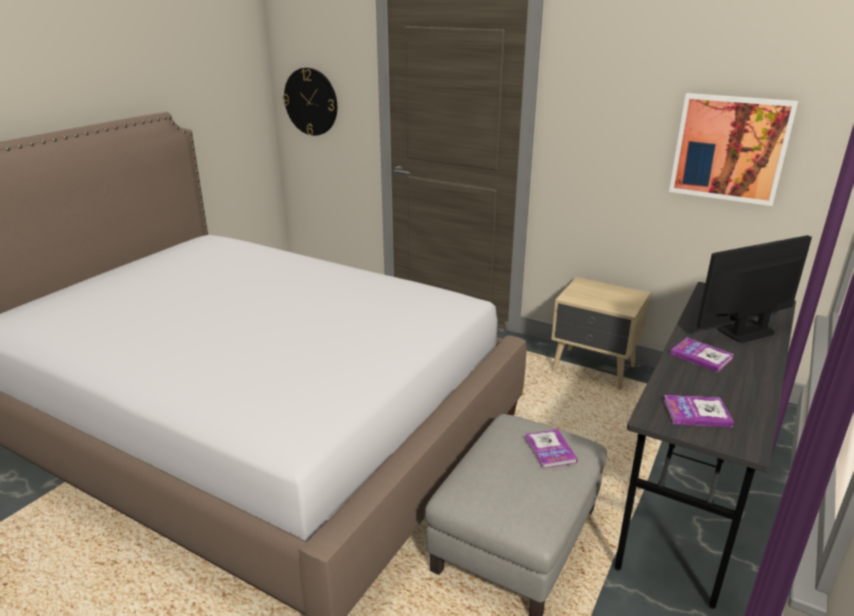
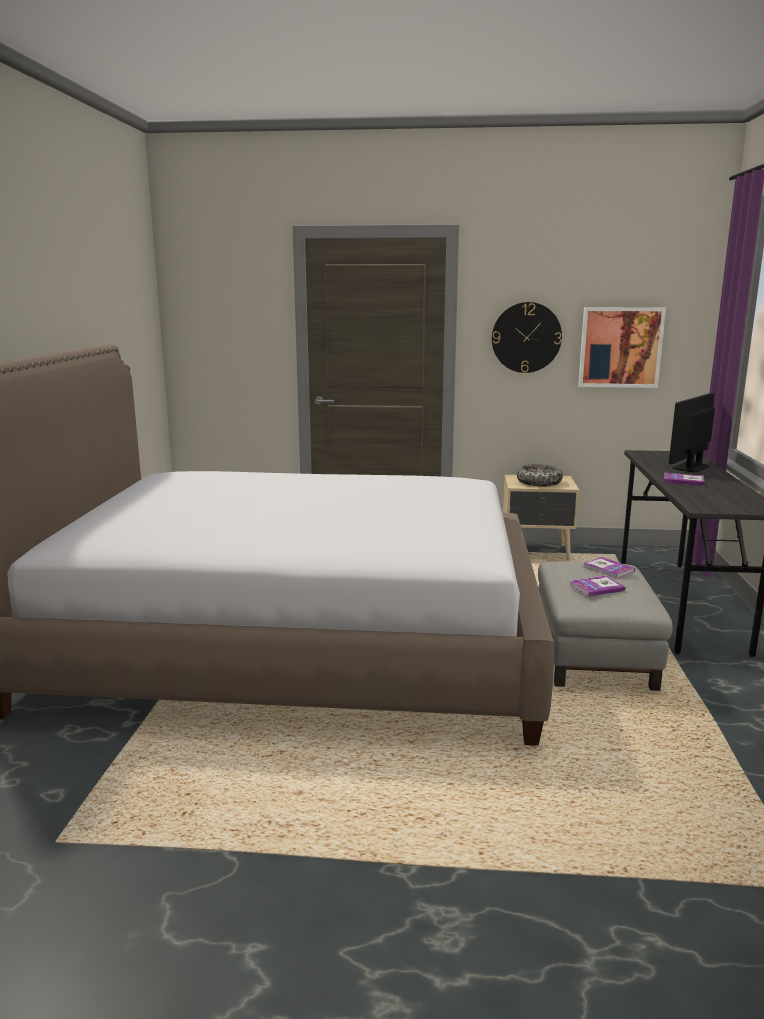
camera: 25 degrees left, 10 degrees down
(311, 102) = (213, 342): wall clock -> wall clock (526, 337)
(600, 297) = (539, 482): none -> bowl
(696, 413) = (720, 502): book -> book (597, 587)

